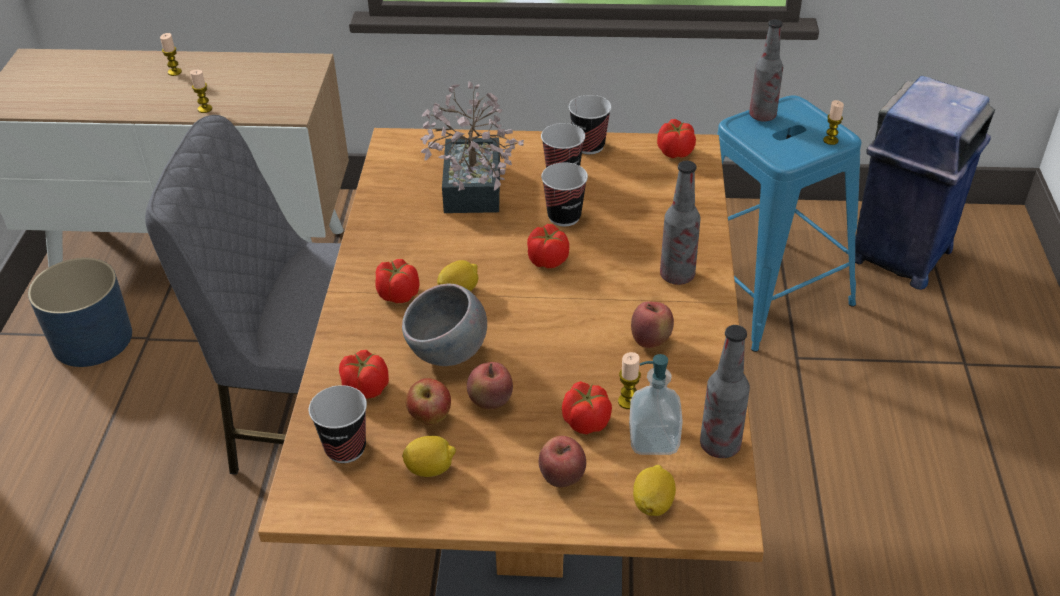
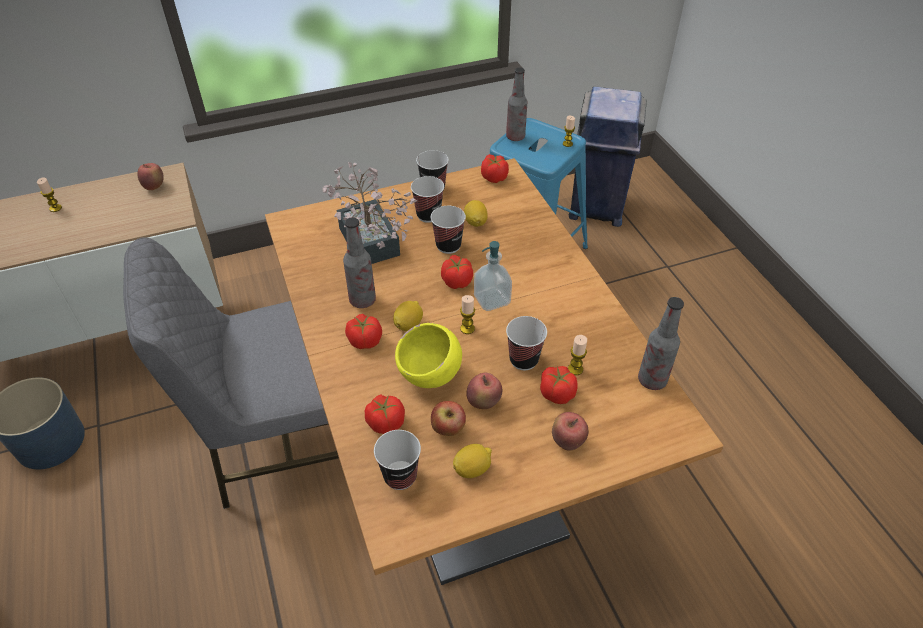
camera: 25 degrees left, 5 degrees up
(205, 109) = (101, 232): candle -> candle (467, 328)
(448, 354) = (430, 375): grey bowl -> yellow bowl
(570, 371) = (523, 360): none -> cup
(650, 341) = (562, 320): apple -> apple (154, 187)
(653, 440) = (608, 391): soap dispenser -> soap dispenser (492, 300)
(653, 503) = (636, 438): lemon -> lemon (475, 222)
(677, 275) = (550, 267): bottle -> bottle (362, 300)

